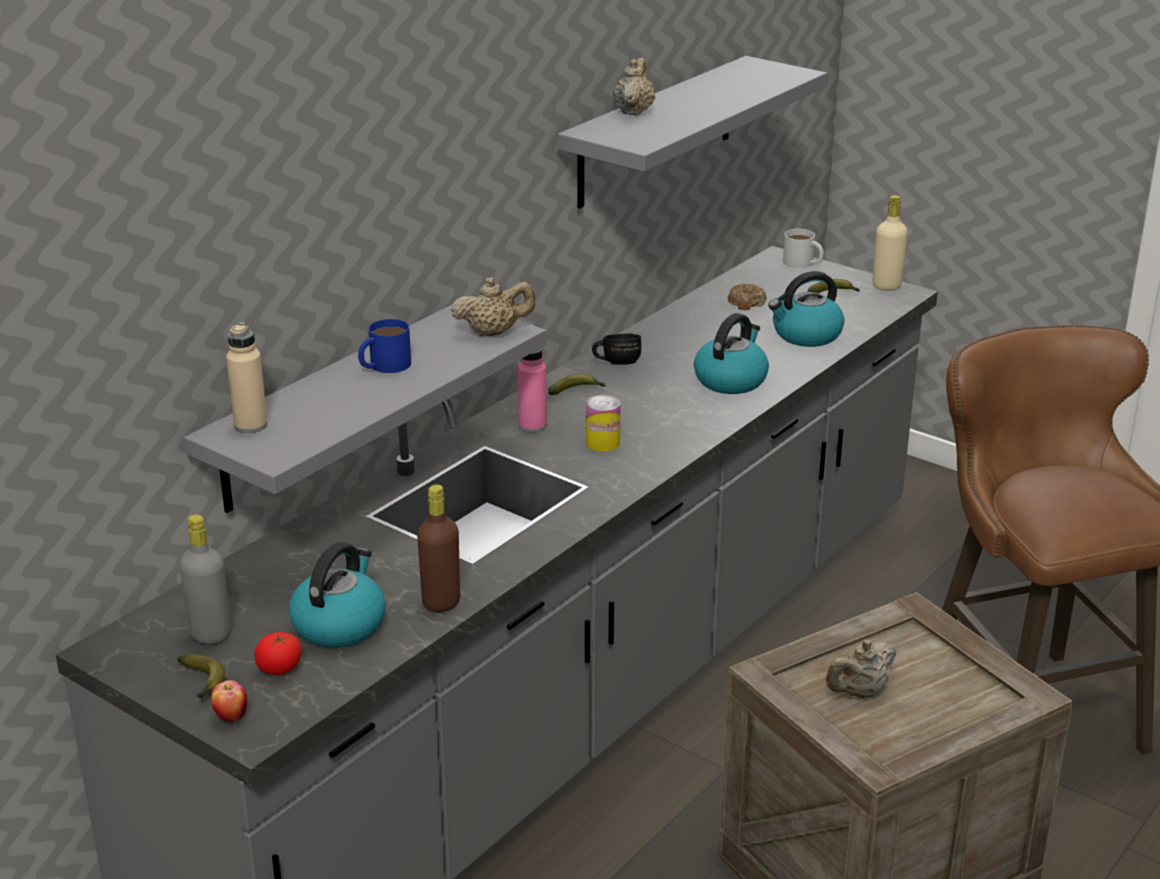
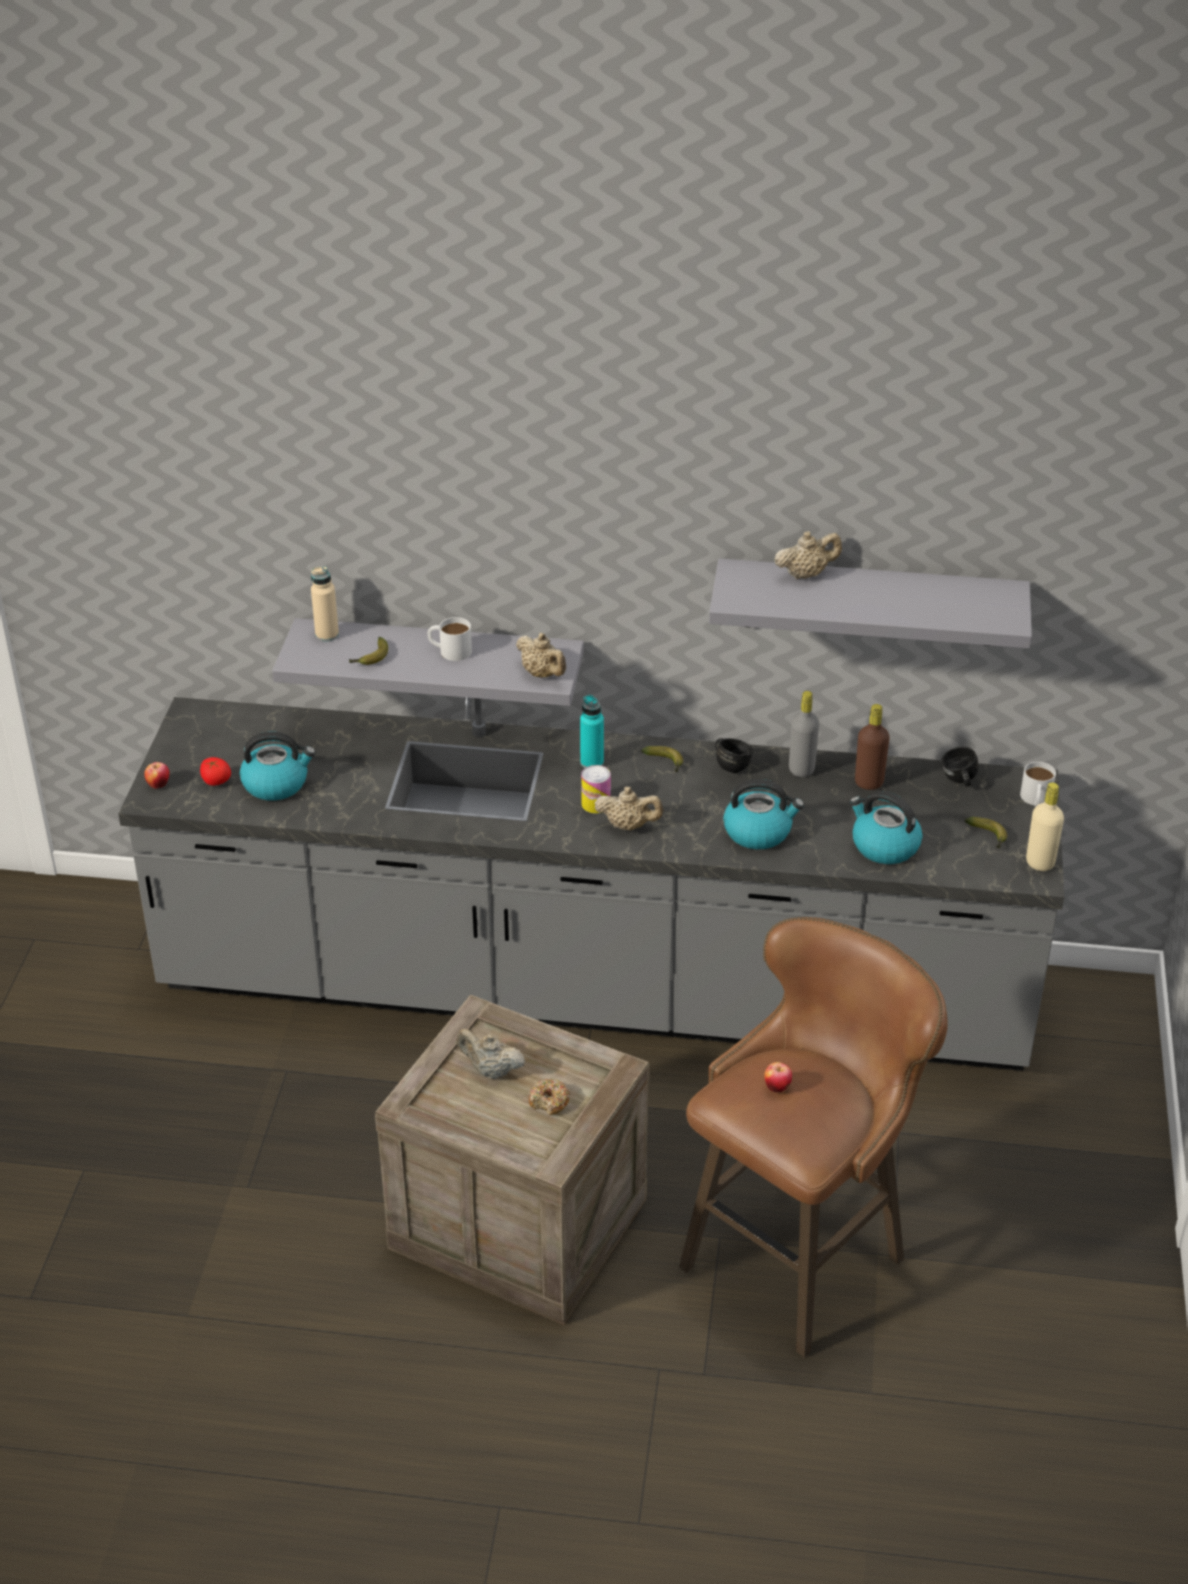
camera: 60 degrees right, 10 degrees up
(202, 682) = (183, 760): banana -> banana (370, 658)
(210, 634) = (231, 741): grey bottle -> grey bottle (801, 769)
(383, 366) = (449, 650): blue mug -> white mug
(441, 602) = (330, 813): brown bottle -> brown bottle (869, 783)
(532, 426) = (592, 762): pink bottle -> turquoise bottle
(656, 436) = (628, 826): none -> beige teapot
(746, 303) = (915, 794): donut -> donut (549, 1102)
(748, 282) = (958, 781): none -> black mug
(1071, 496) = (777, 1087): none -> apple

